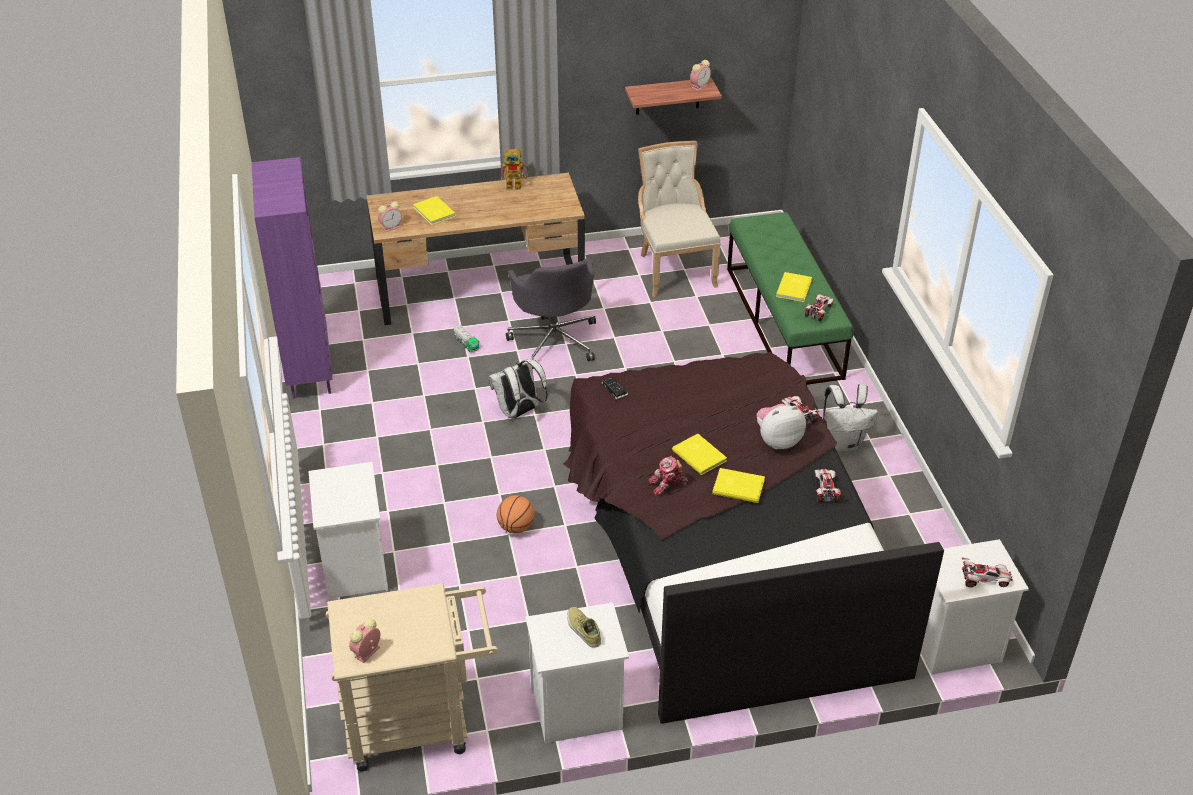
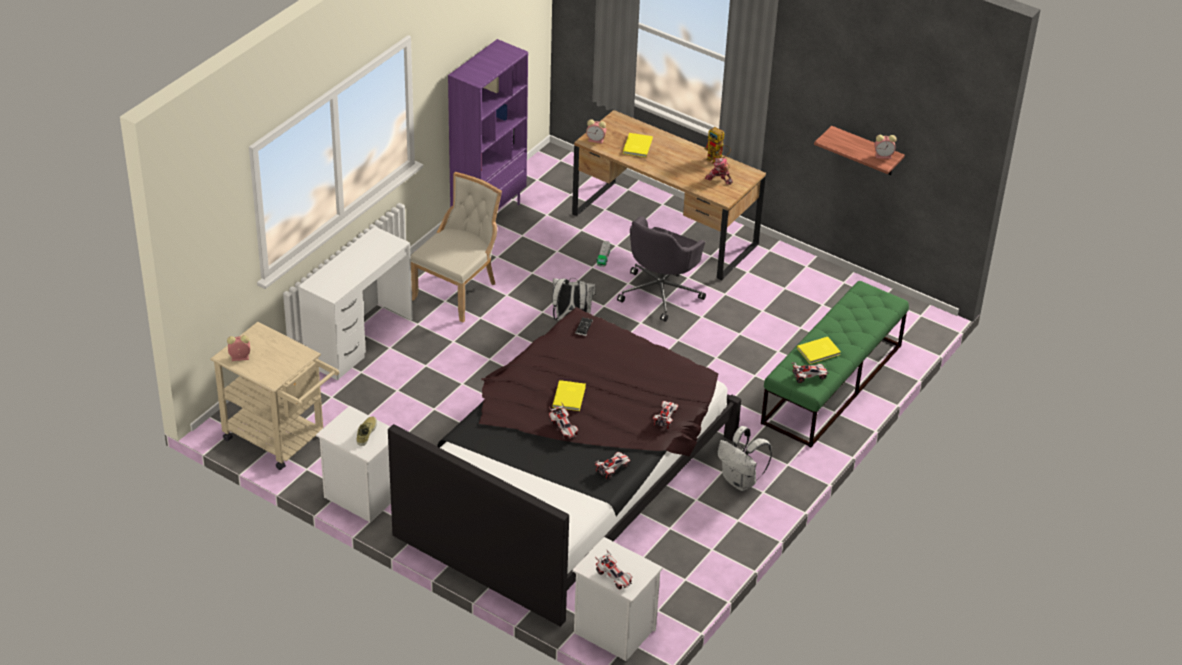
camera: 45 degrees right, 0 degrees up
(354, 567) = (358, 340): white nightstand -> white desk
(516, 527) = (471, 383): basketball -> none
(668, 485) = (525, 399): toy robot -> toy robot (718, 178)
(674, 269) = (815, 300): beige chair -> beige chair (458, 291)
(738, 486) = (563, 428): yellow book -> toy car
(778, 441) = (628, 422): plush toy -> none

